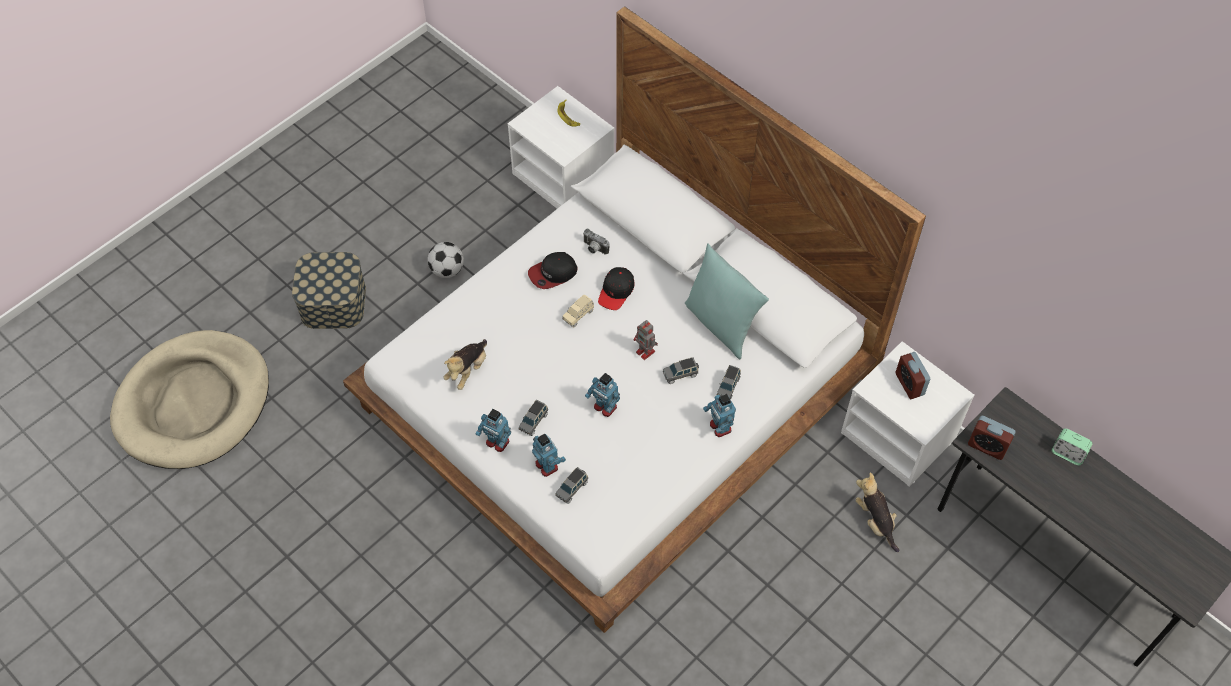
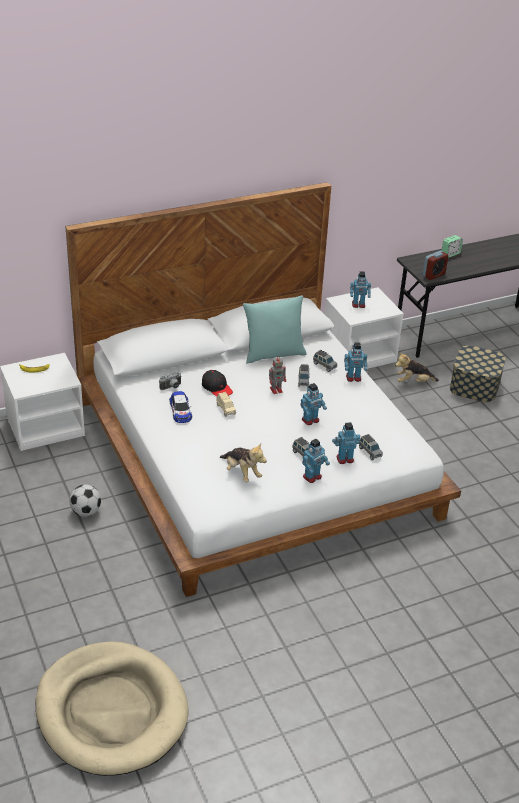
camera: 70 degrees left, 20 degrees down
(333, 302) = (67, 588): storage box -> storage box (474, 386)
(553, 273) = (180, 411): cap -> toy car
(909, 384) = (358, 305): alarm clock -> toy robot

